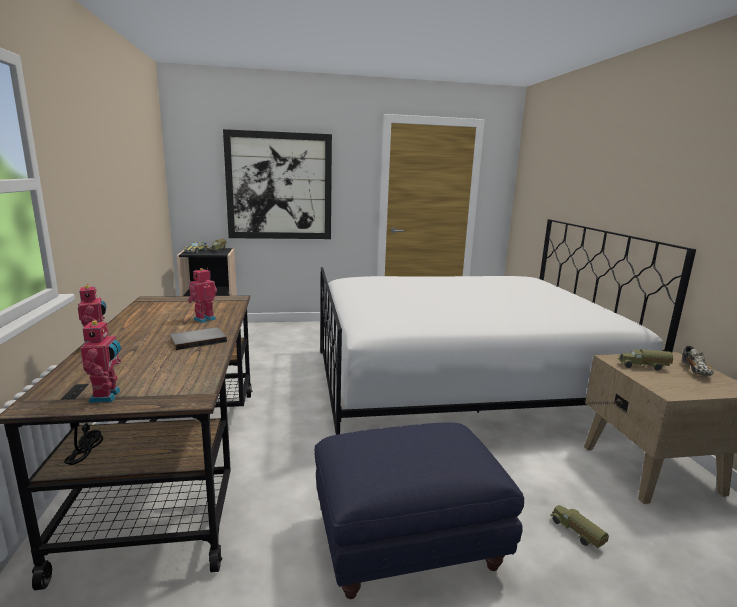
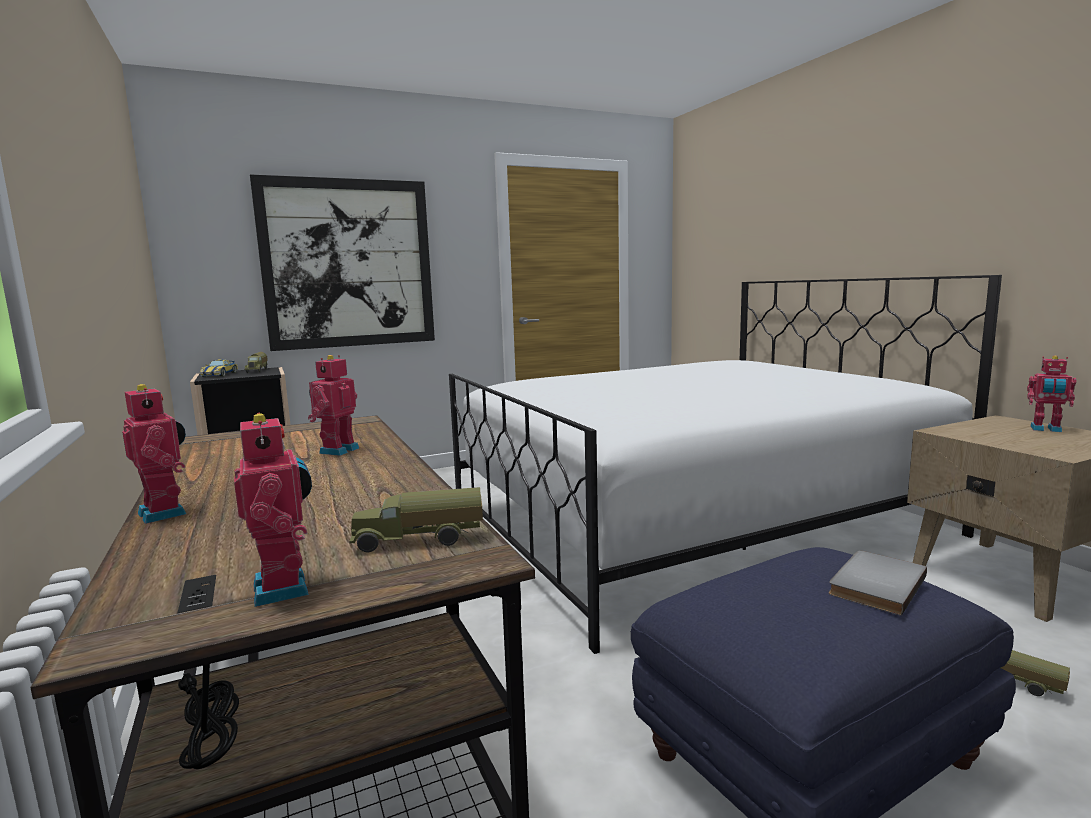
camera: 15 degrees left, 5 degrees down
(197, 340) = (364, 477): grey book -> grey book (873, 584)
(643, 367) = (987, 434): toy truck -> toy truck (419, 541)
(695, 371) = (1046, 429): shoe -> toy robot

